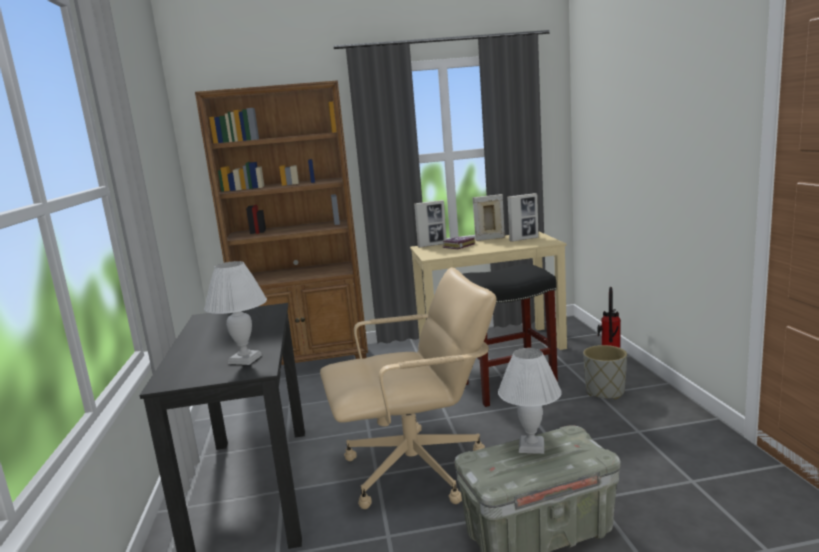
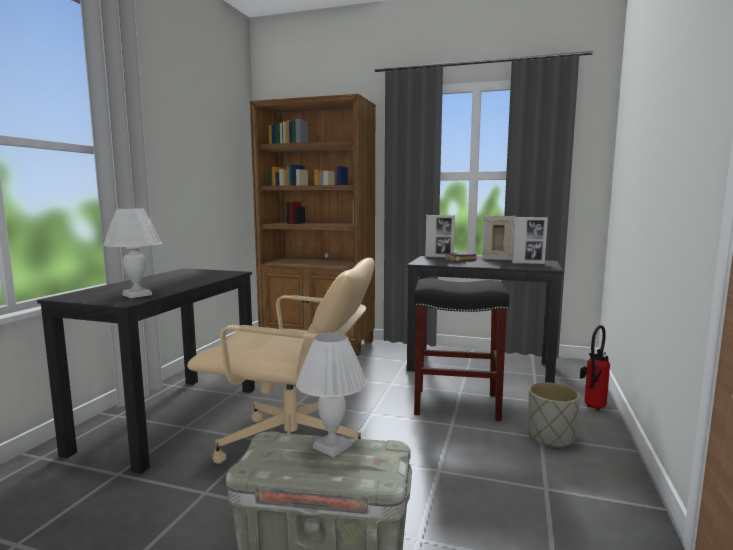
camera: 25 degrees right, 5 degrees down
(491, 346) = (480, 366): beige desk -> black desk

